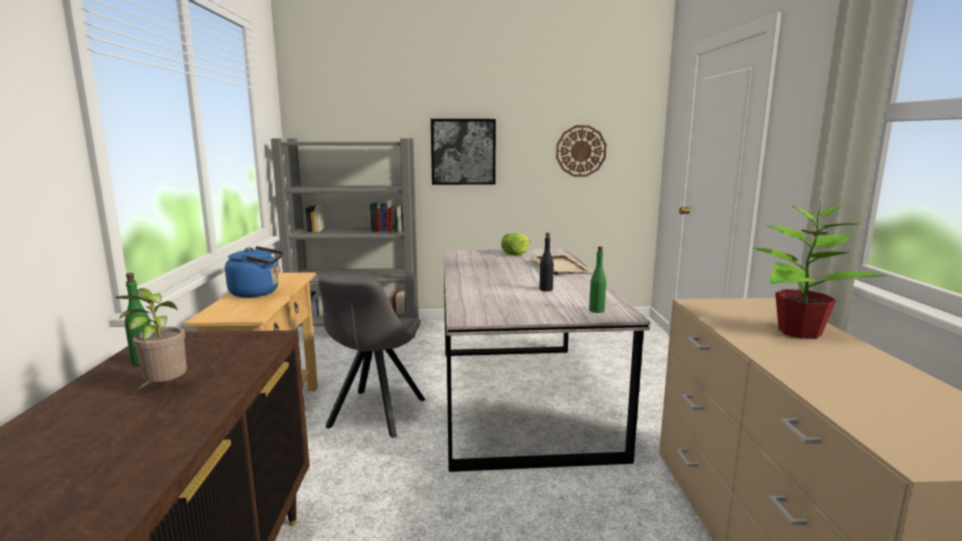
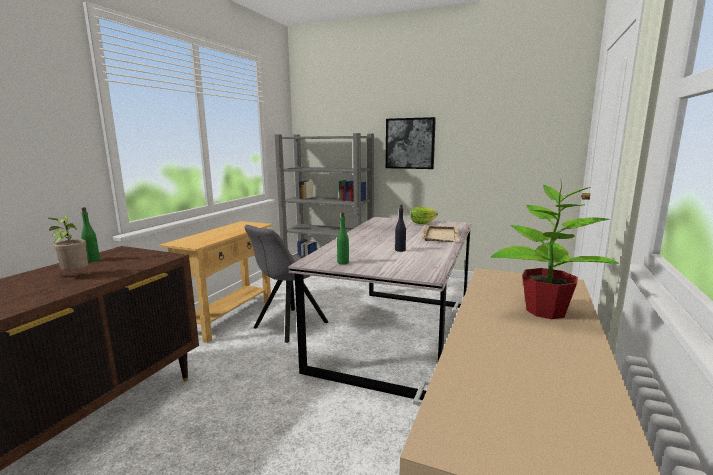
camera: 25 degrees right, 0 degrees up
(258, 293) = (221, 232): blue kettle -> none
(580, 151) = (507, 142): wall clock -> none
(596, 310) = (412, 270): green bottle -> green bottle (343, 262)

